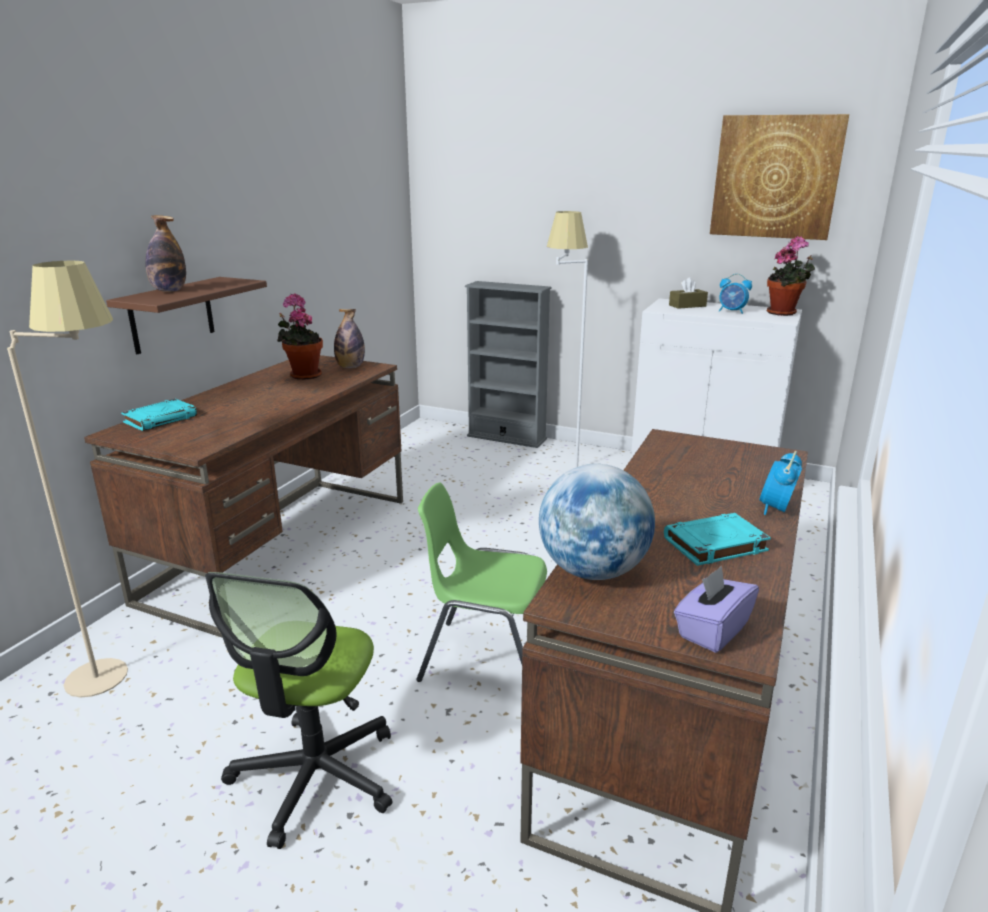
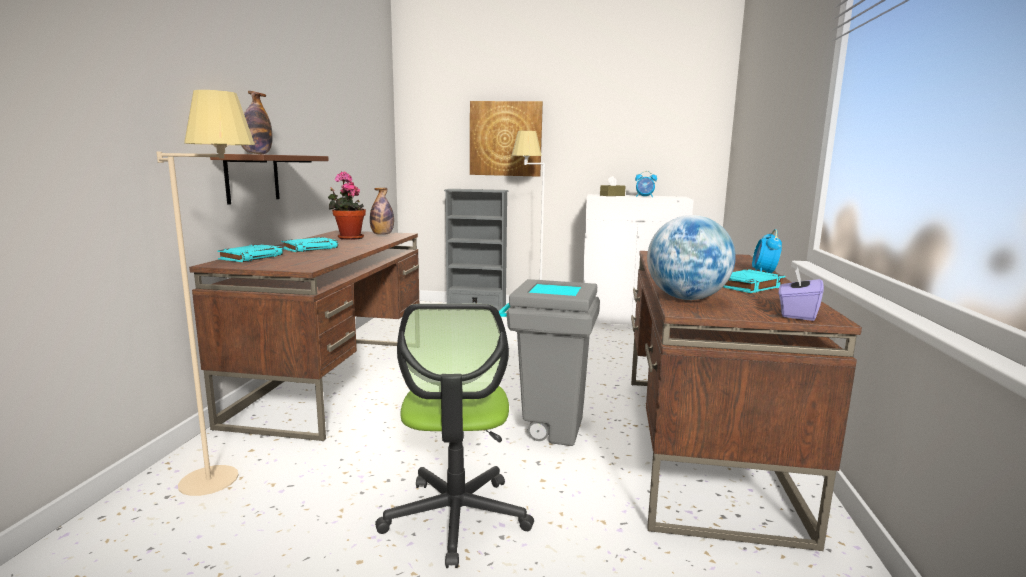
camera: 15 degrees left, 10 degrees down
(240, 400) = (310, 248): none -> turquoise book
(487, 659) = (547, 429): green chair -> grey trash can
(775, 177) = (662, 110): picture -> picture (505, 139)
(784, 313) = (678, 197): potted plant -> none

